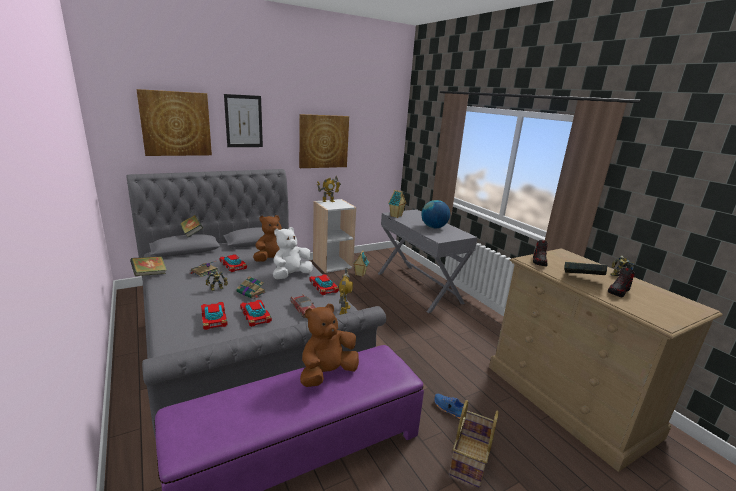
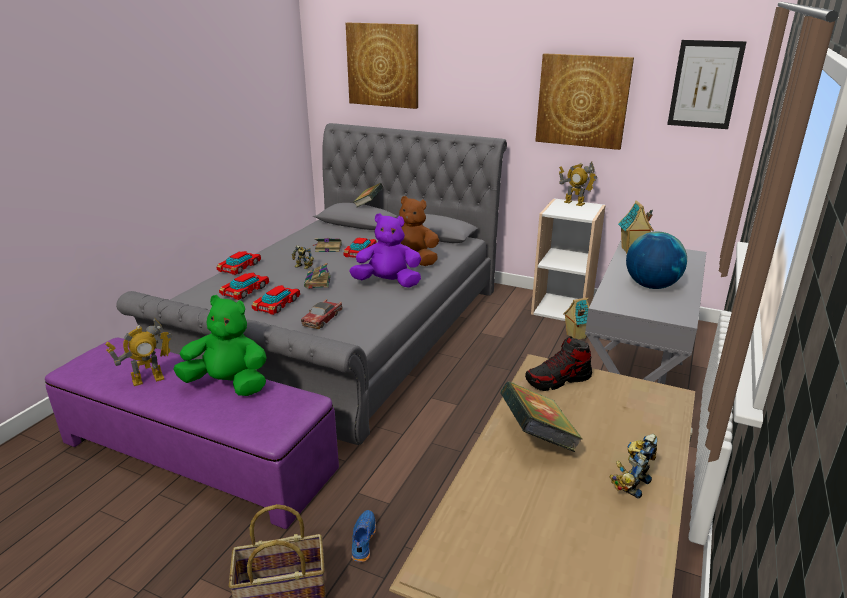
camera: 55 degrees right, 5 degrees up
(150, 274) = (289, 235): book -> none
(244, 121) = (461, 64): picture -> picture (705, 84)
(291, 275) = (388, 283): white plush toy -> purple plush toy
(323, 287) = (389, 308): toy car -> toy car (240, 267)
(327, 373) = (228, 384): brown plush toy -> green plush toy
(344, 310) = (355, 340): toy robot -> toy robot (148, 379)
(618, 291) = (540, 491): shoe -> none

